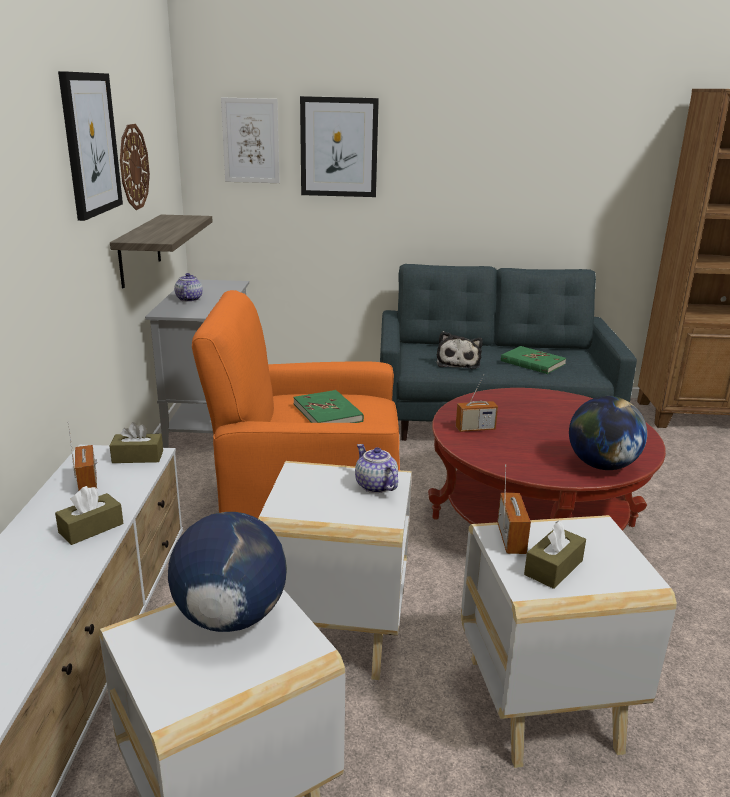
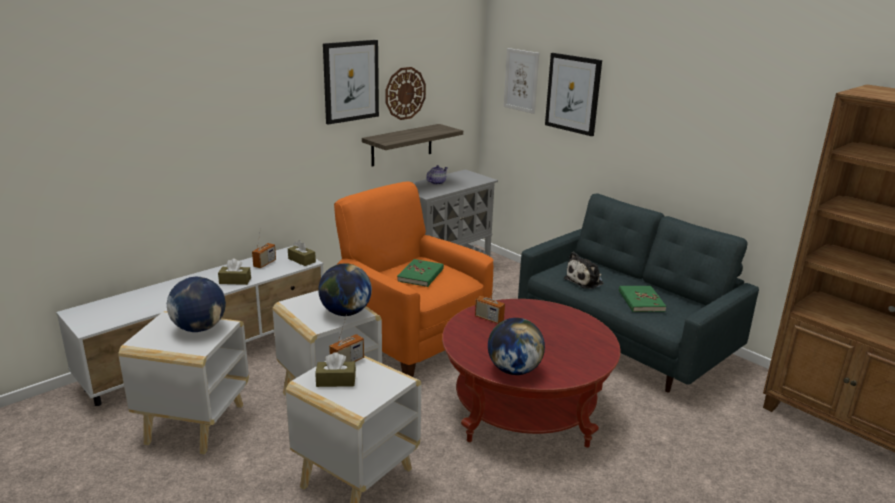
camera: 45 degrees right, 0 degrees up
(374, 486) = (345, 313): teapot -> globe

